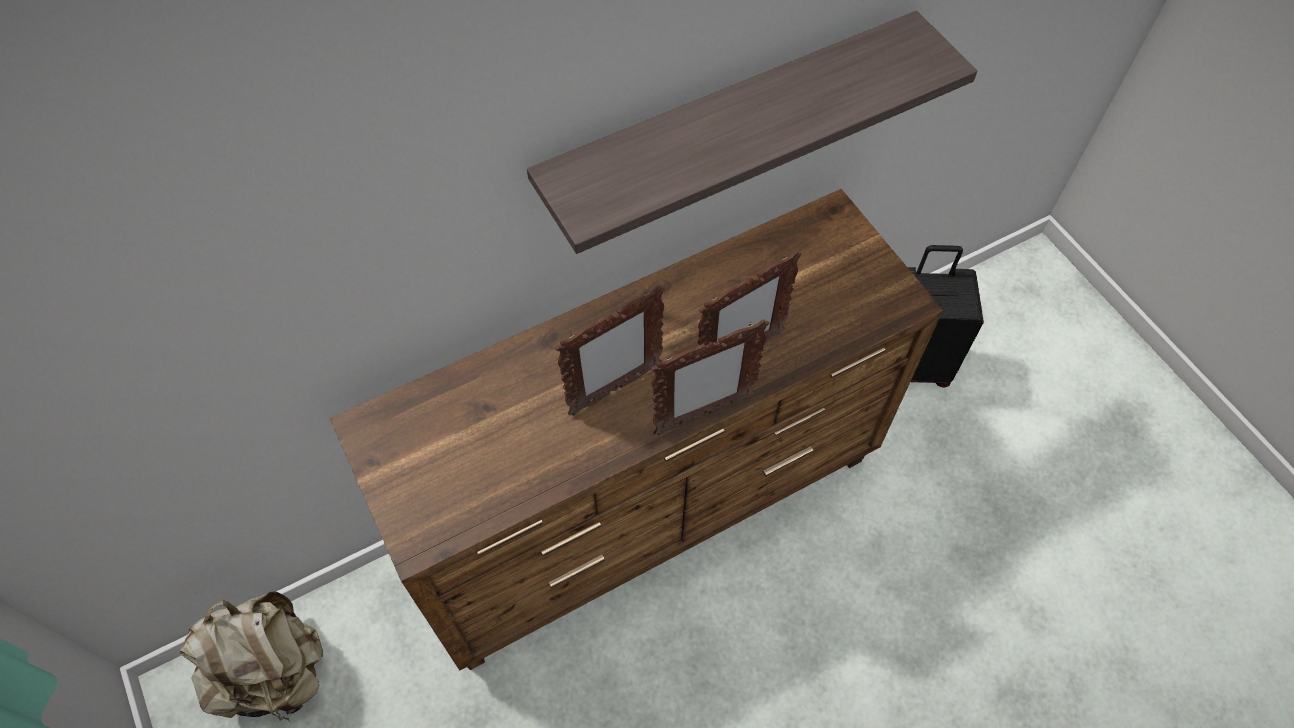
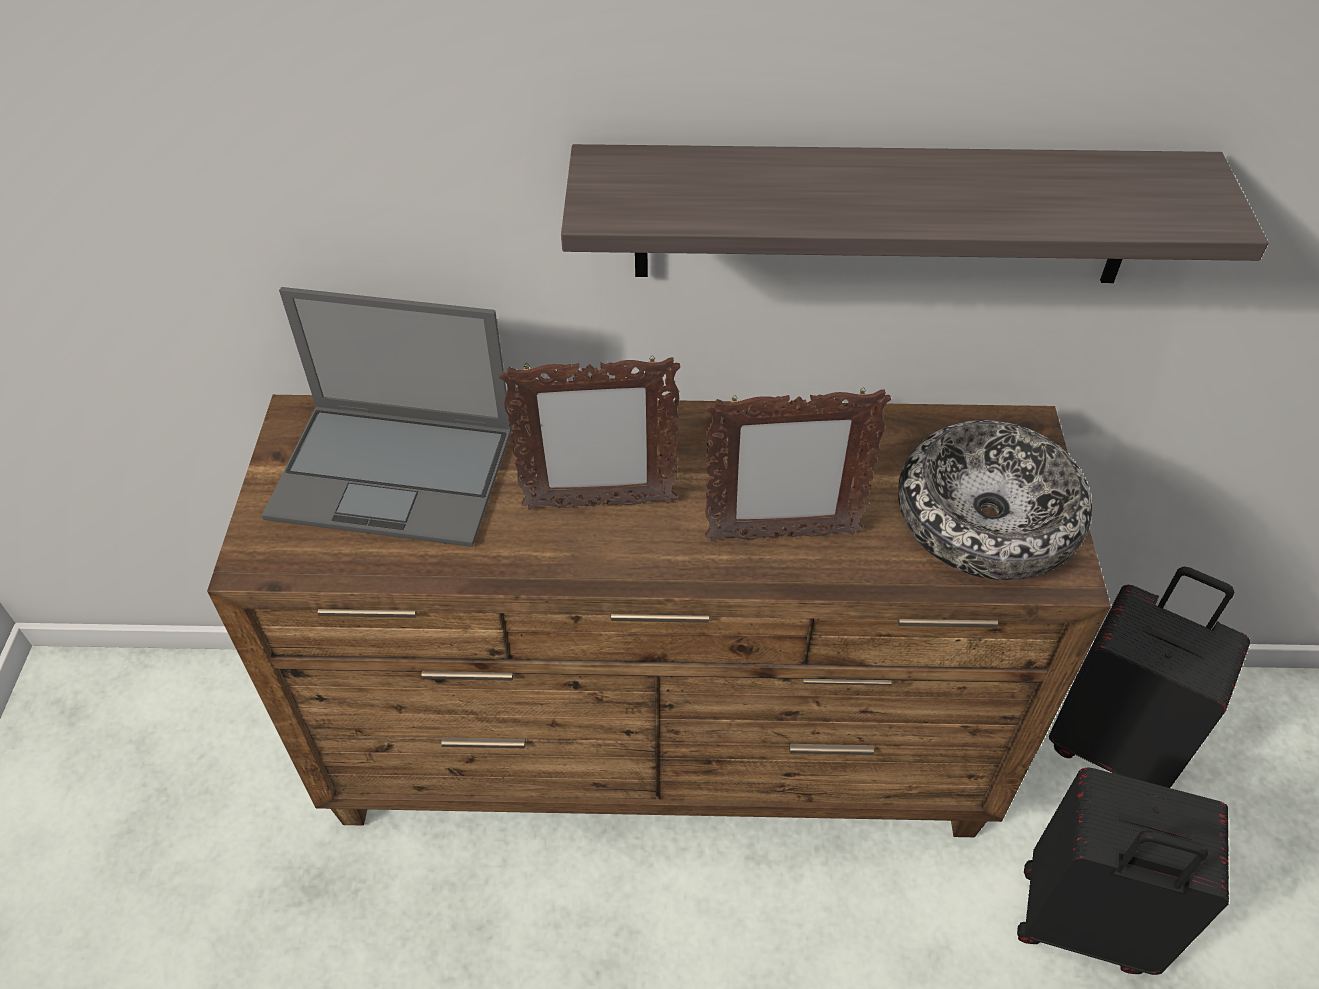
camera: 30 degrees right, 10 degrees down
(273, 672) = (151, 713): beige backpack -> none
(465, 433) = (395, 473): none -> laptop
(703, 415) = (686, 581): picture frame -> none
(847, 285) = (986, 518): none -> bowl
(944, 481) = (1083, 924): none -> black suitcase

